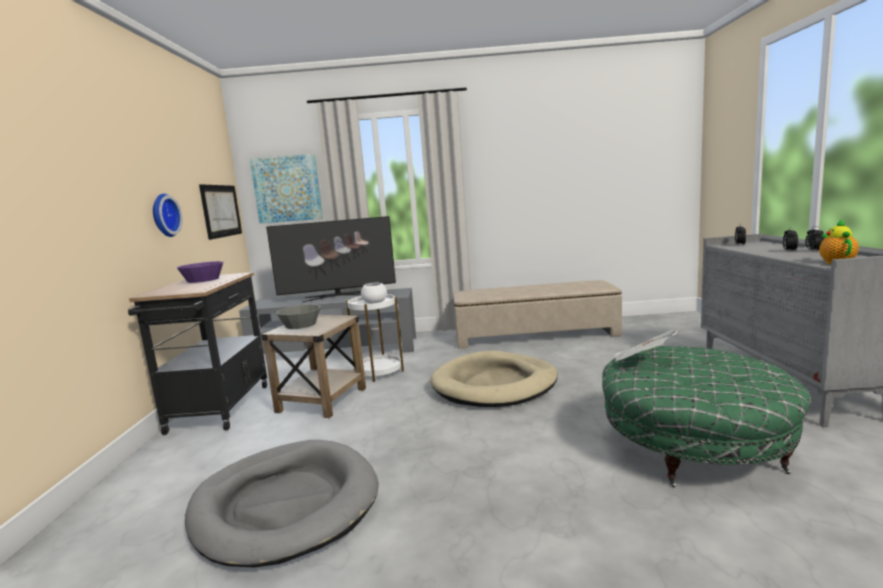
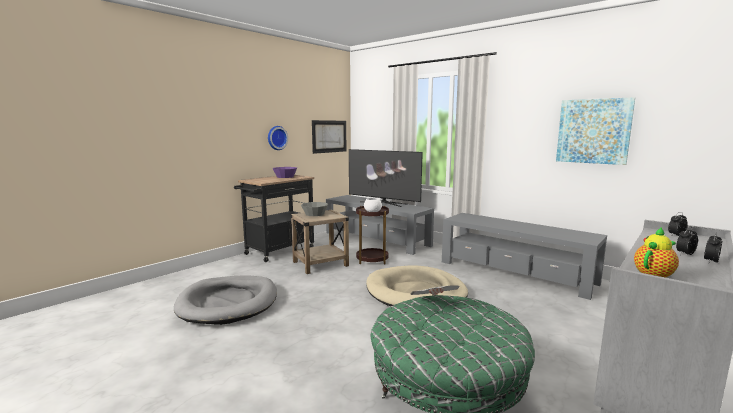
camera: 40 degrees right, 0 degrees up
(287, 189) = (374, 125): picture -> picture (593, 131)
(379, 372) = (372, 260): white side table -> brown side table
(535, 335) = (515, 272): beige bench -> grey tv stand

